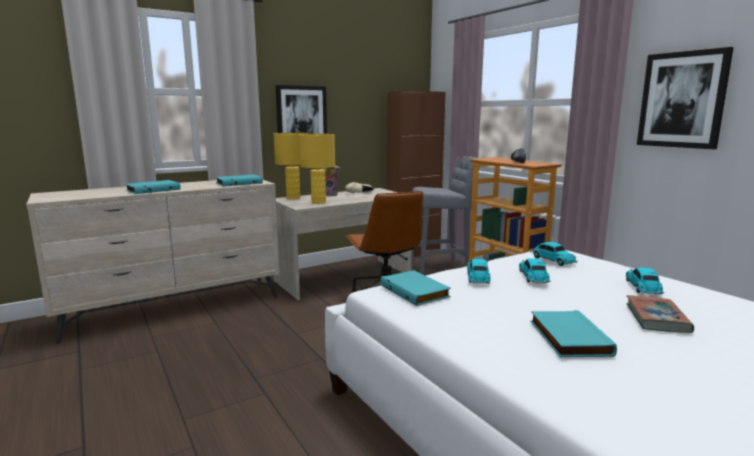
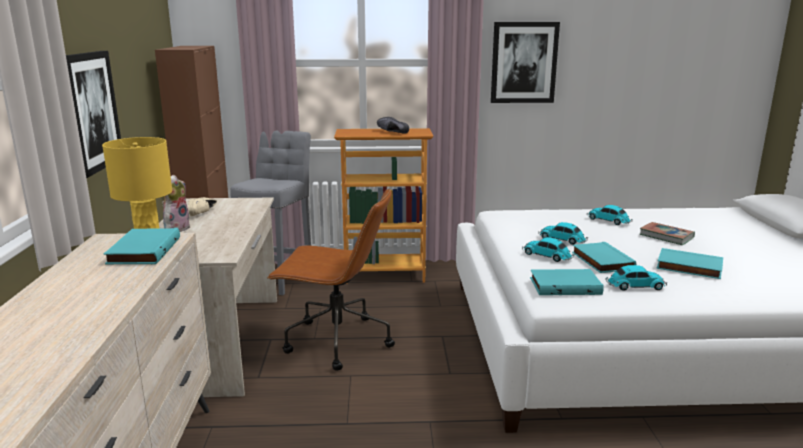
camera: 60 degrees left, 5 degrees up
(153, 190) = (77, 318): turquoise book -> turquoise book (600, 261)
(318, 202) = (216, 242): yellow table lamp -> none
(551, 260) = (530, 221): toy car -> toy car (634, 286)

